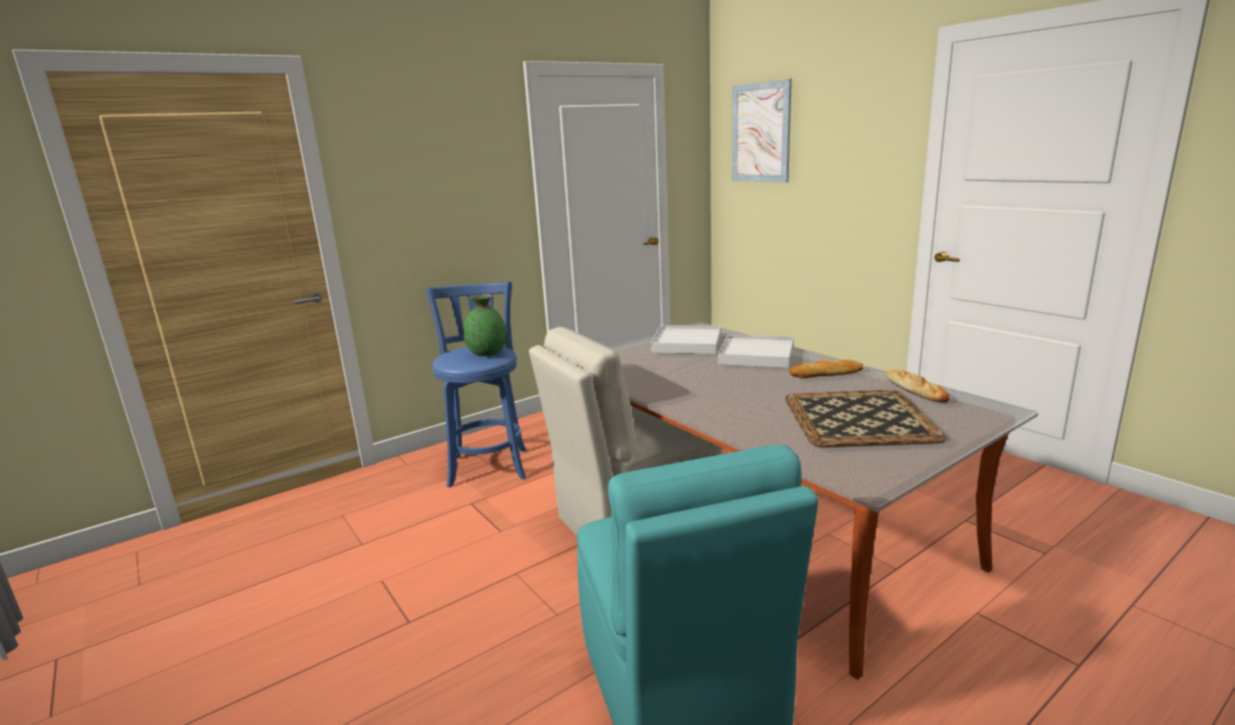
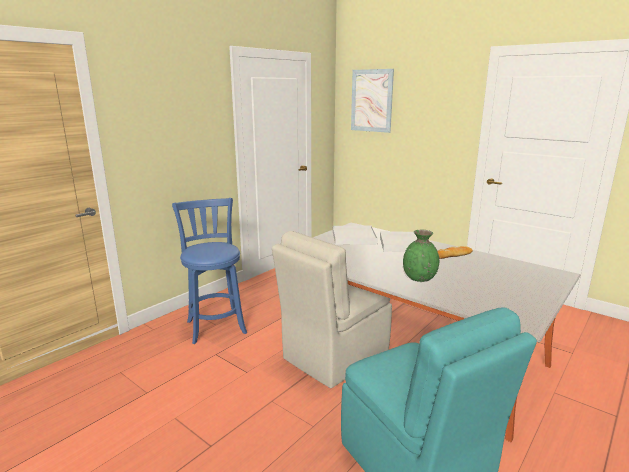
camera: 15 degrees left, 0 degrees up
(487, 353) = (220, 248): green vase -> green vase (419, 278)
(860, 419) = (492, 284): tray -> none
(915, 390) = (509, 264): bread -> none

